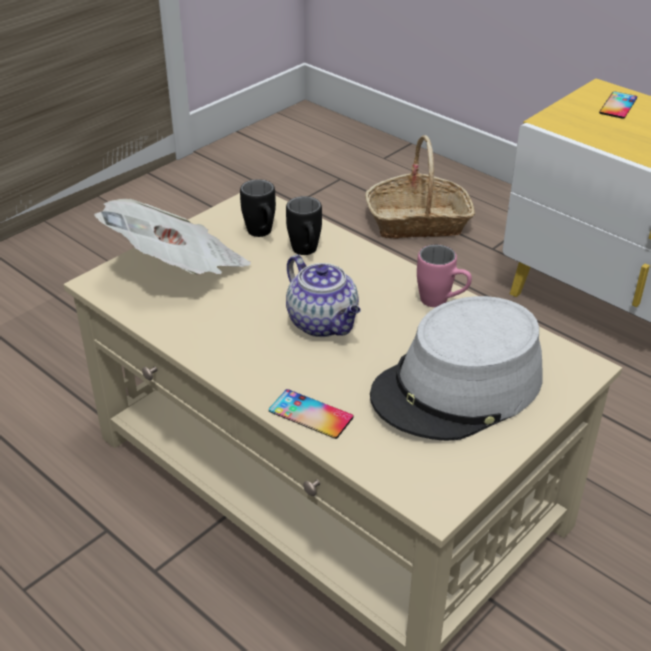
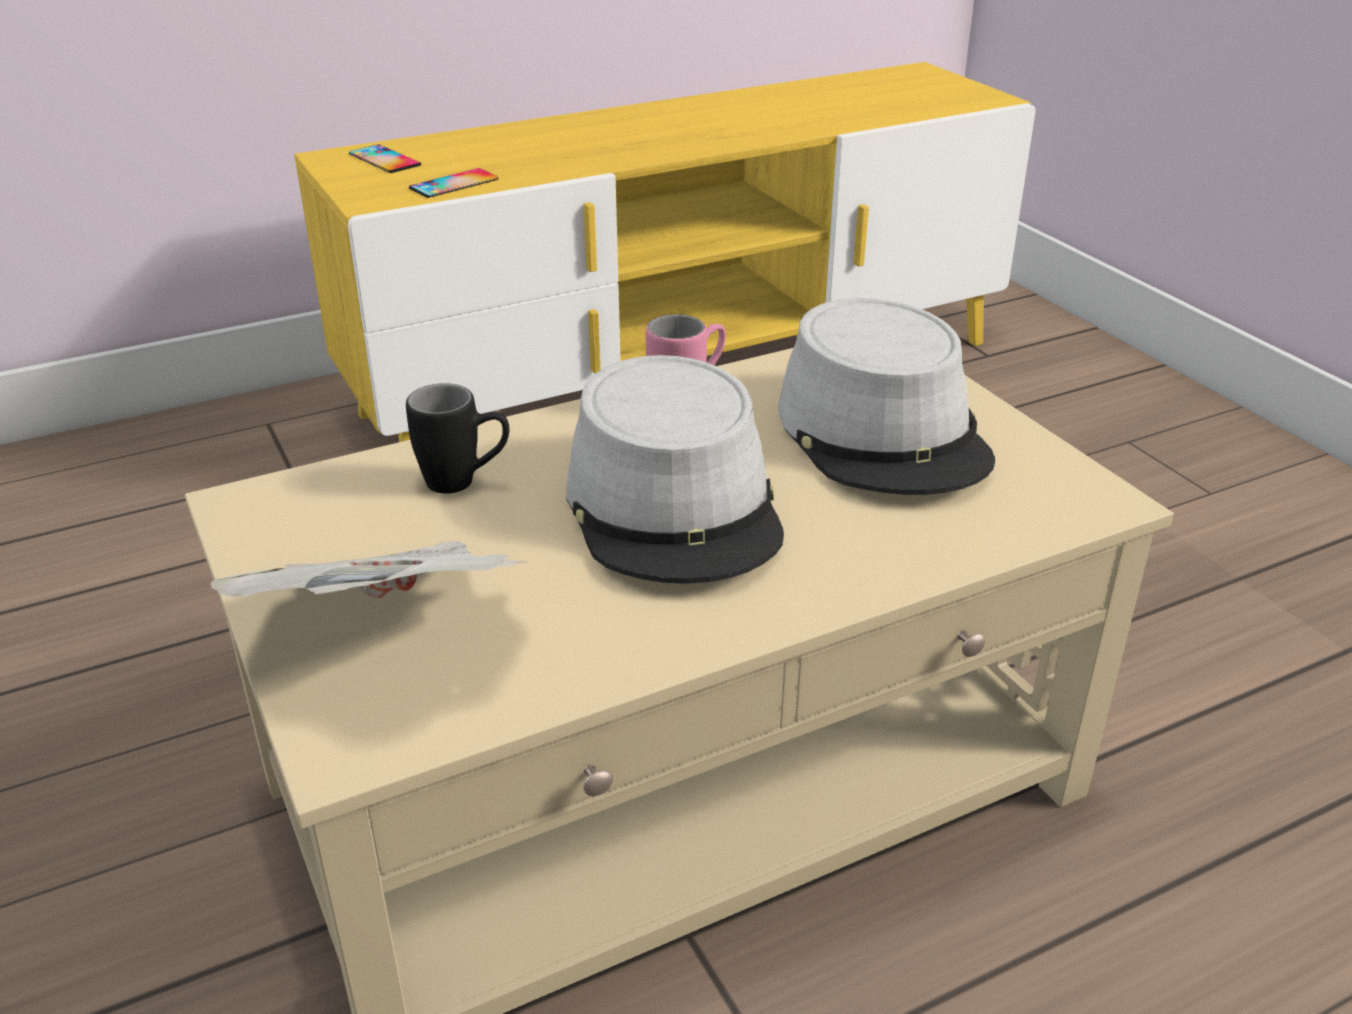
camera: 70 degrees left, 5 degrees down
(262, 235) = (366, 515): black mug -> none
(310, 414) = (893, 561): phone -> phone (454, 184)
(324, 323) = (674, 505): teapot -> grey hat
(418, 222) = (150, 518): basket -> none

